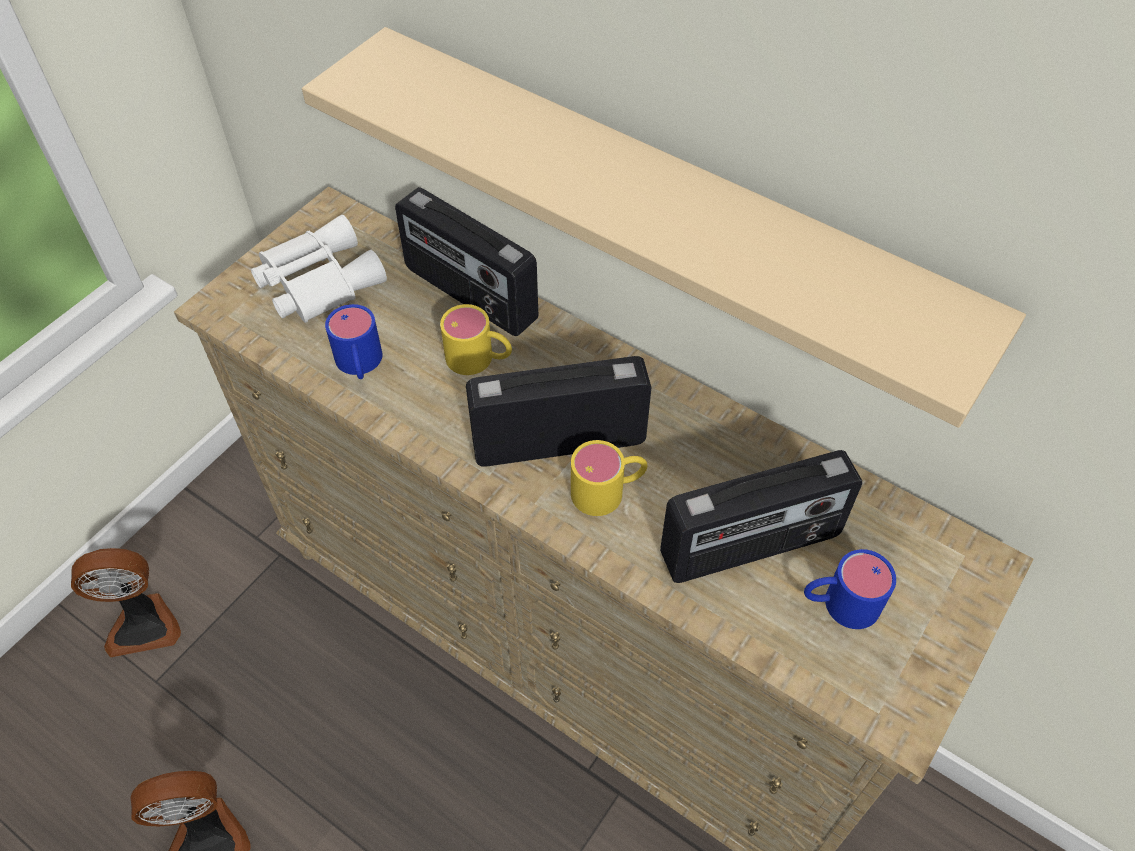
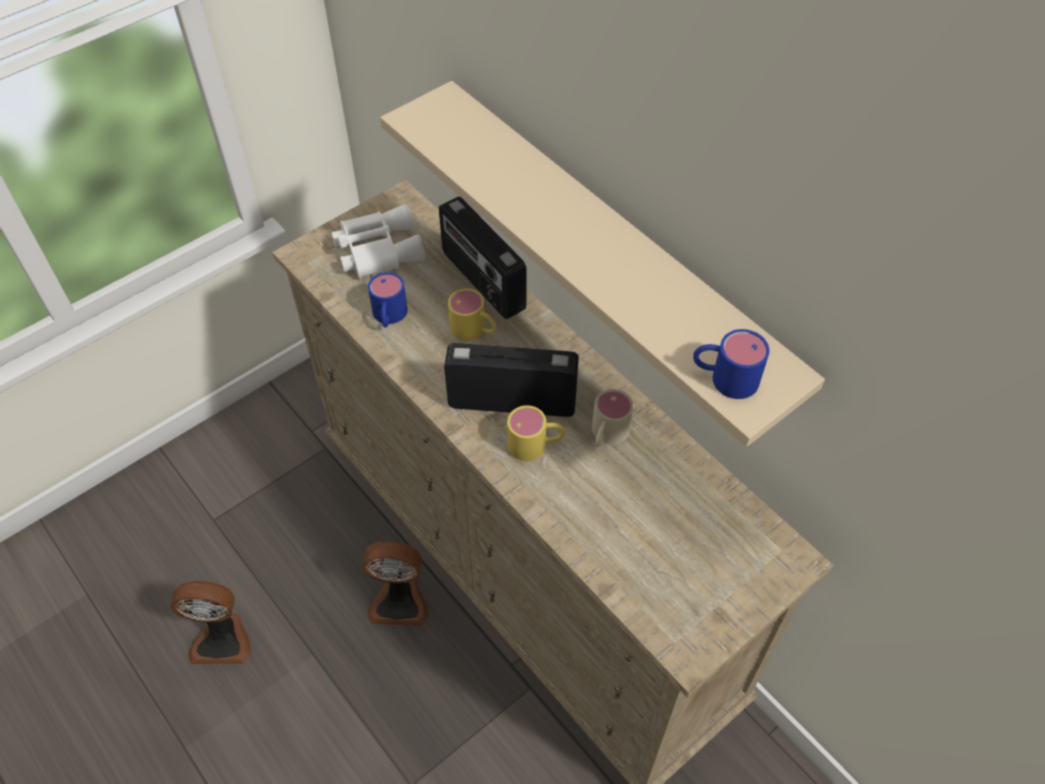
camera: 15 degrees right, 0 degrees up
(143, 623) = (215, 475): fan -> fan (399, 601)
(695, 457) = (607, 435): none -> beige mug
(751, 547) = (625, 507): radio -> none
(839, 603) = (674, 561): blue mug -> blue mug (724, 377)

